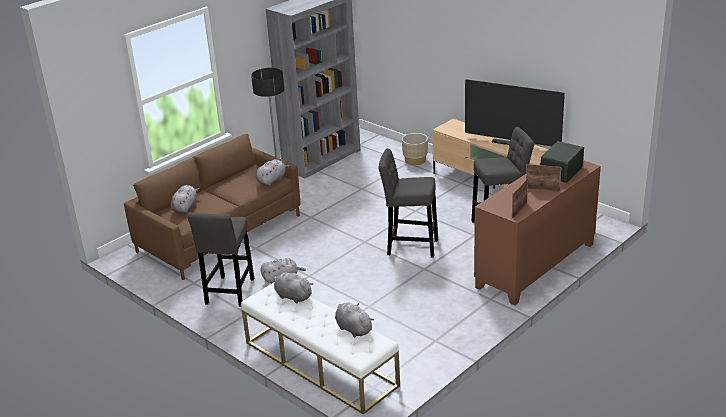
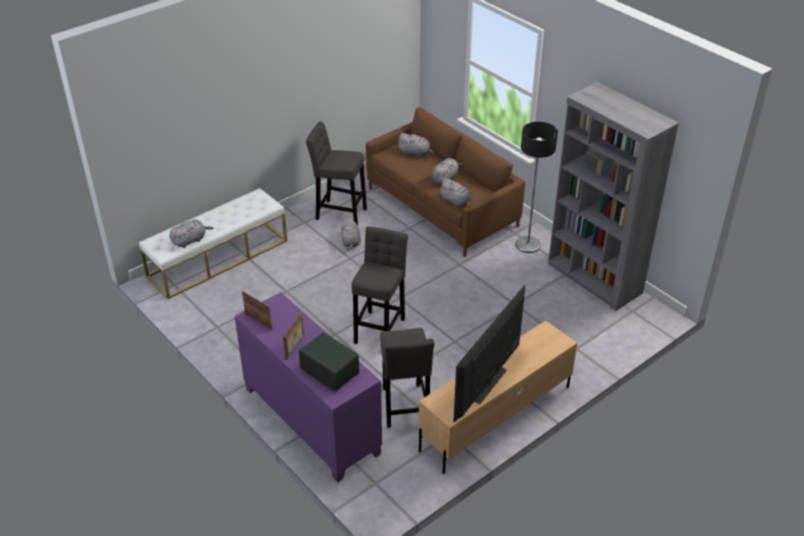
camera: 95 degrees right, 10 degrees up
(292, 296) = (252, 212): grey plush toy -> grey plush toy (445, 178)
(415, 160) = (582, 356): beige planter -> none
(536, 266) = (310, 421): brown cabinet -> purple cabinet

